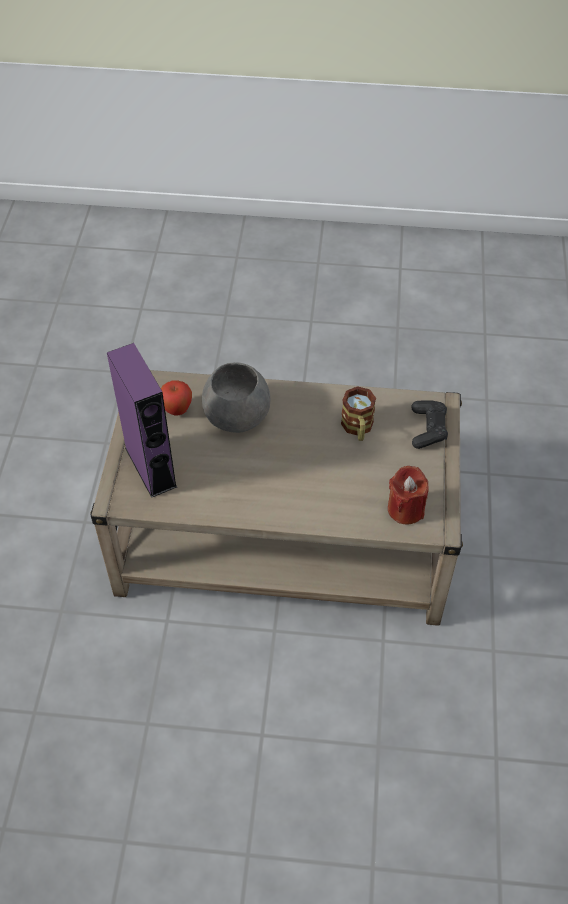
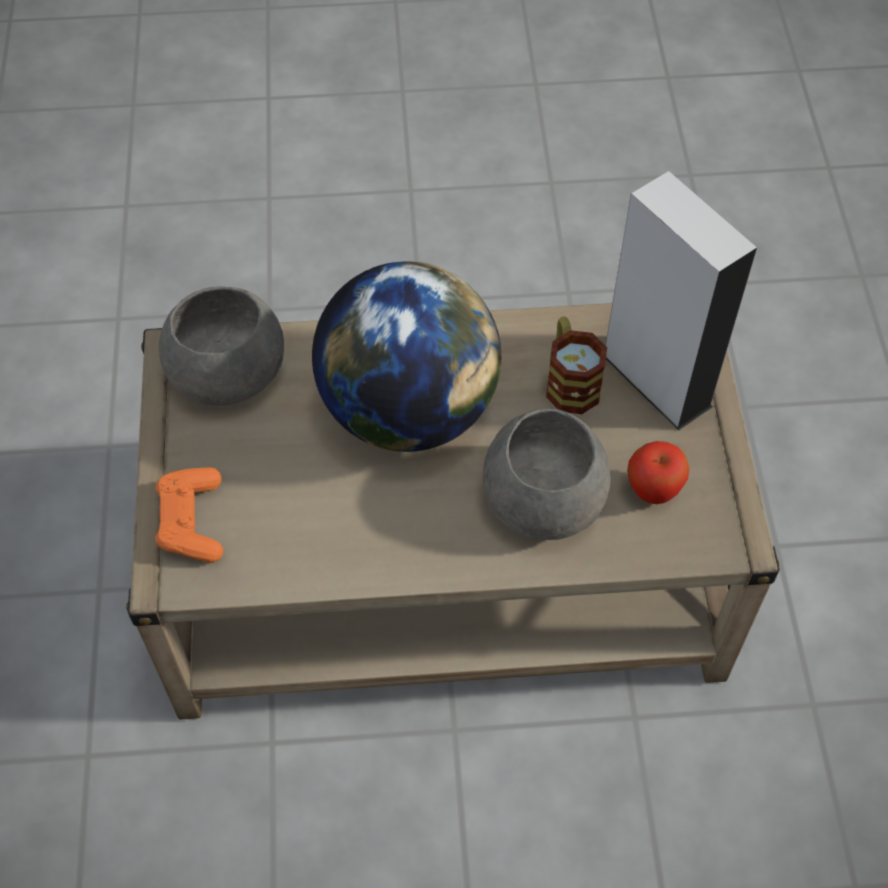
camera: 170 degrees right, 5 degrees up
(150, 467) = (656, 380): purple speaker -> grey speaker
(300, 471) = (409, 410): none -> globe
(358, 428) = (320, 504): mug -> mug (569, 380)
(405, 509) = (230, 371): red candle -> grey bowl
(428, 429) = (192, 522): black game controller -> orange game controller

